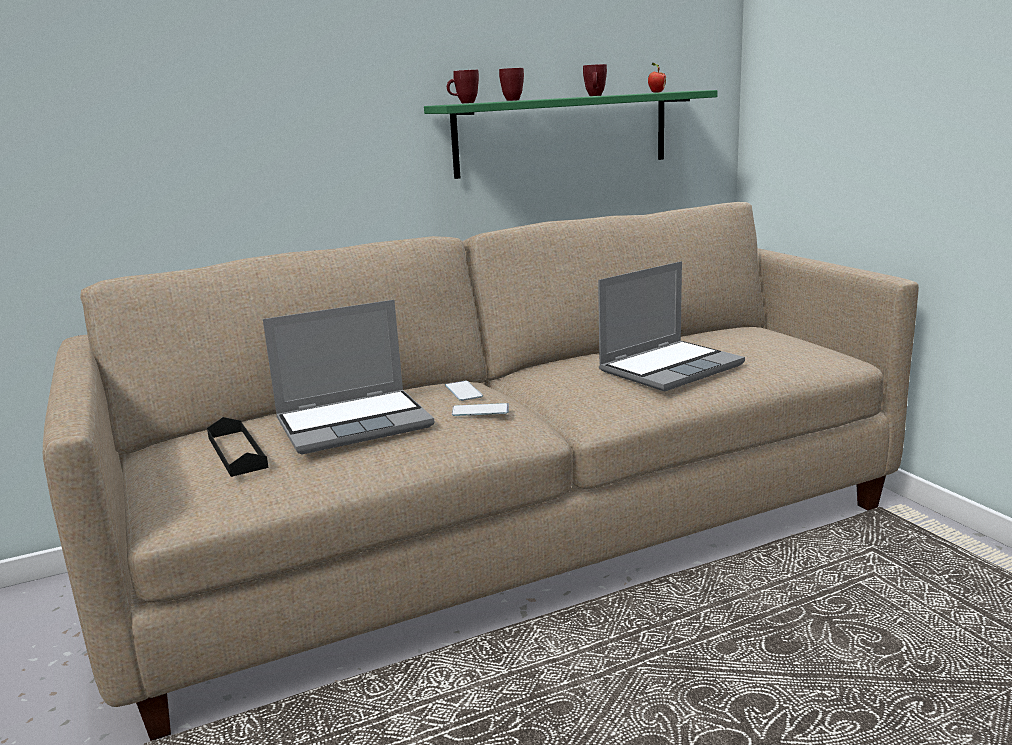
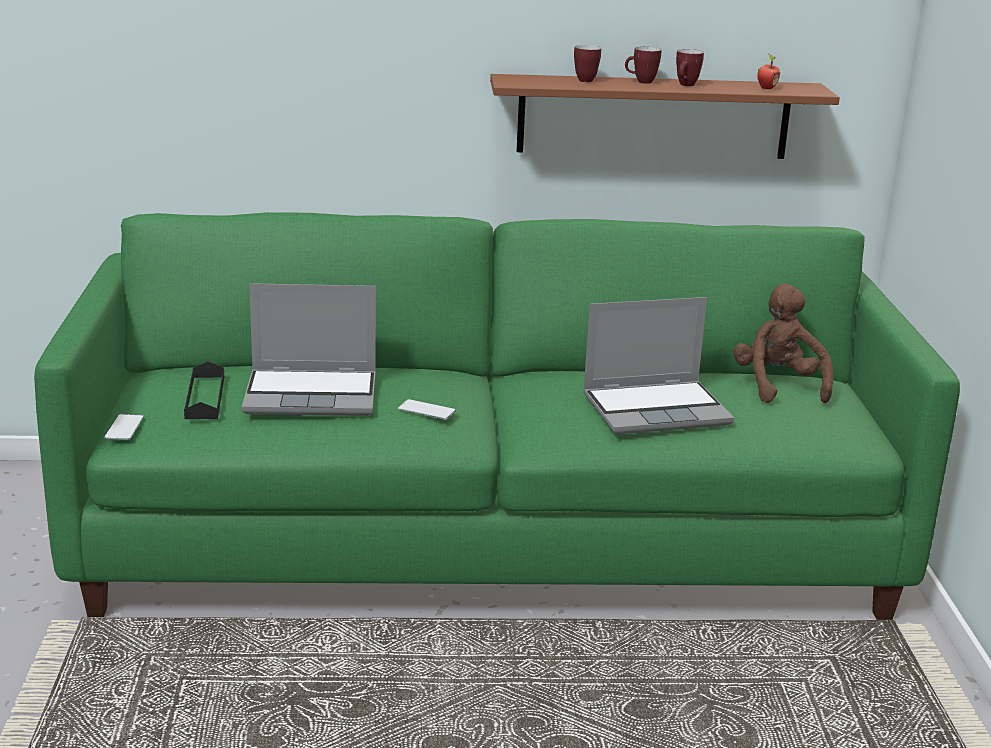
camera: 20 degrees right, 5 degrees up
(463, 391) = (434, 385): phone -> phone (124, 427)
(464, 103) = (528, 79): mug -> mug (641, 82)
(515, 536) = (489, 540): beige sofa -> green sofa
(563, 133) = (653, 117): green shelf -> brown shelf
(734, 334) = (778, 386): none -> brown plush toy

